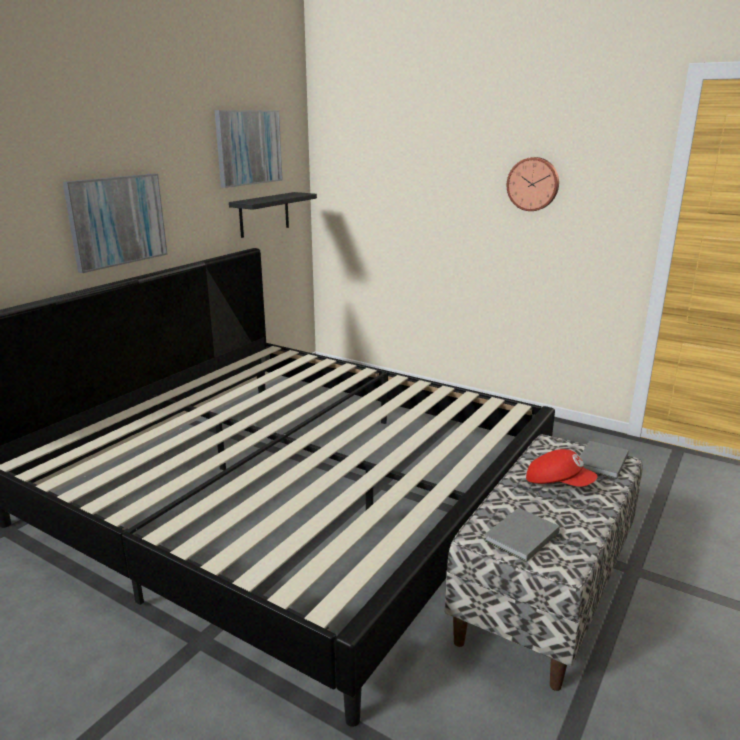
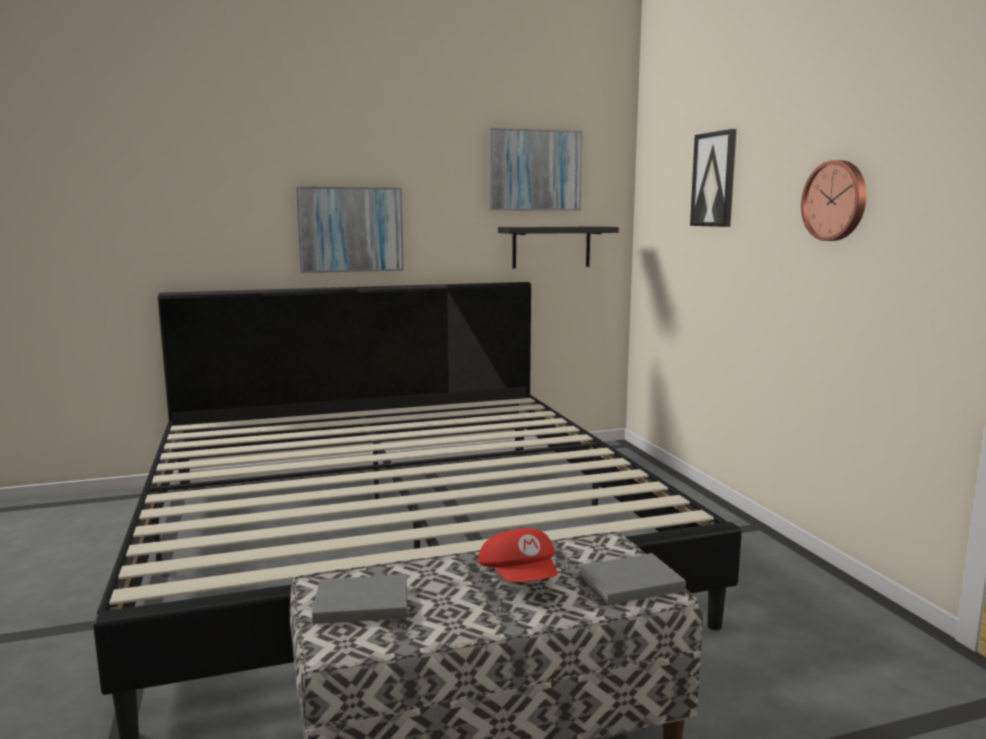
camera: 40 degrees right, 10 degrees down
(410, 159) = (714, 179): none -> picture

